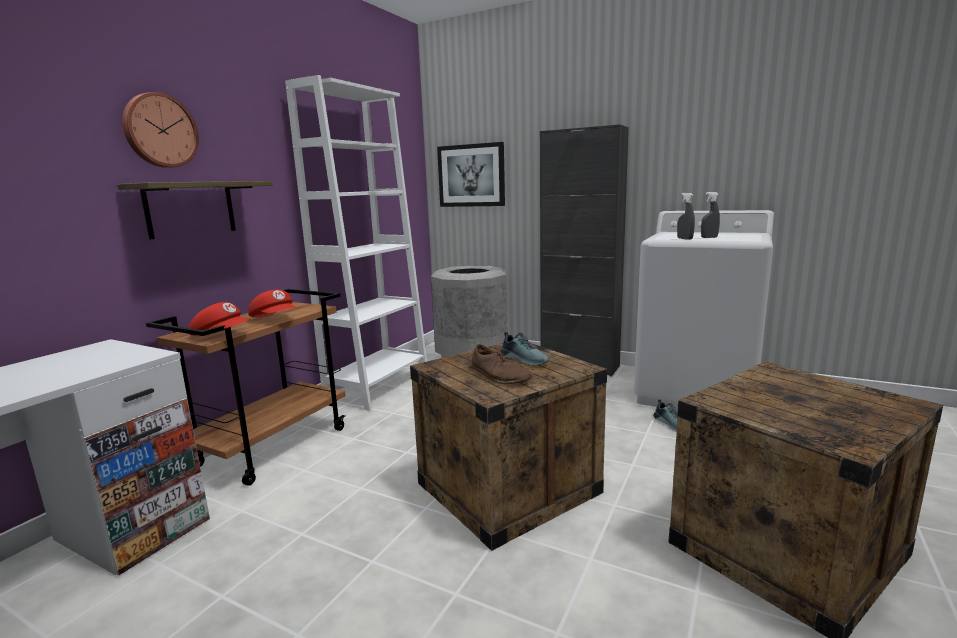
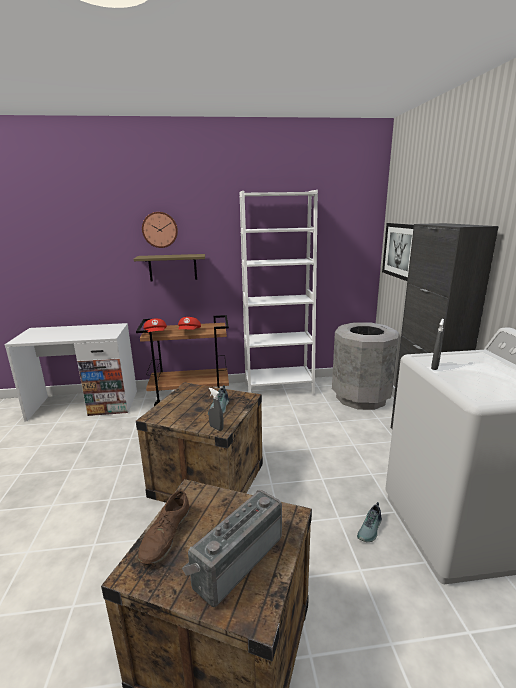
camera: 55 degrees right, 5 degrees up
(499, 376) = (185, 409): brown shoe -> brown shoe (165, 535)
(709, 237) = (465, 375): grey spray bottle -> grey spray bottle (216, 428)
(833, 398) = (235, 559): none -> radio

